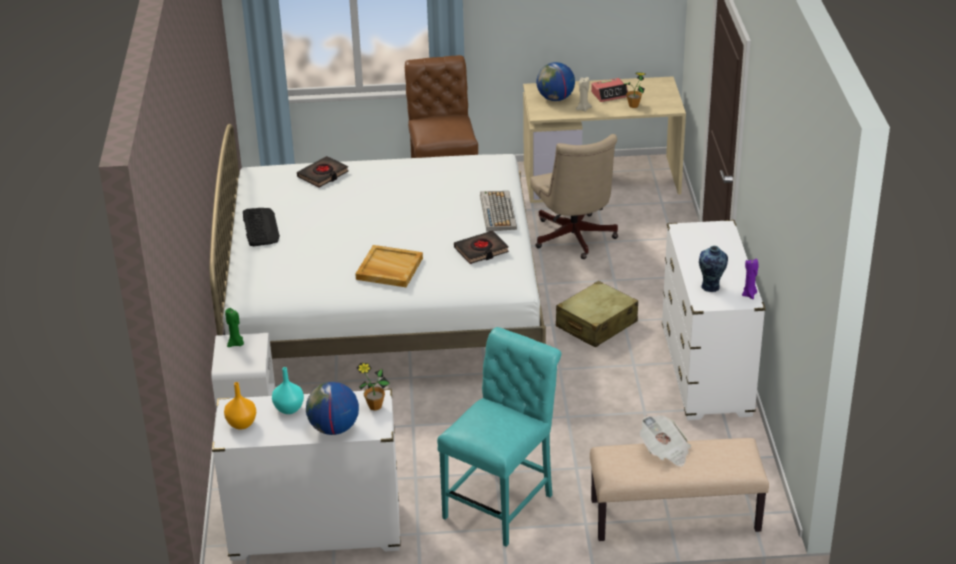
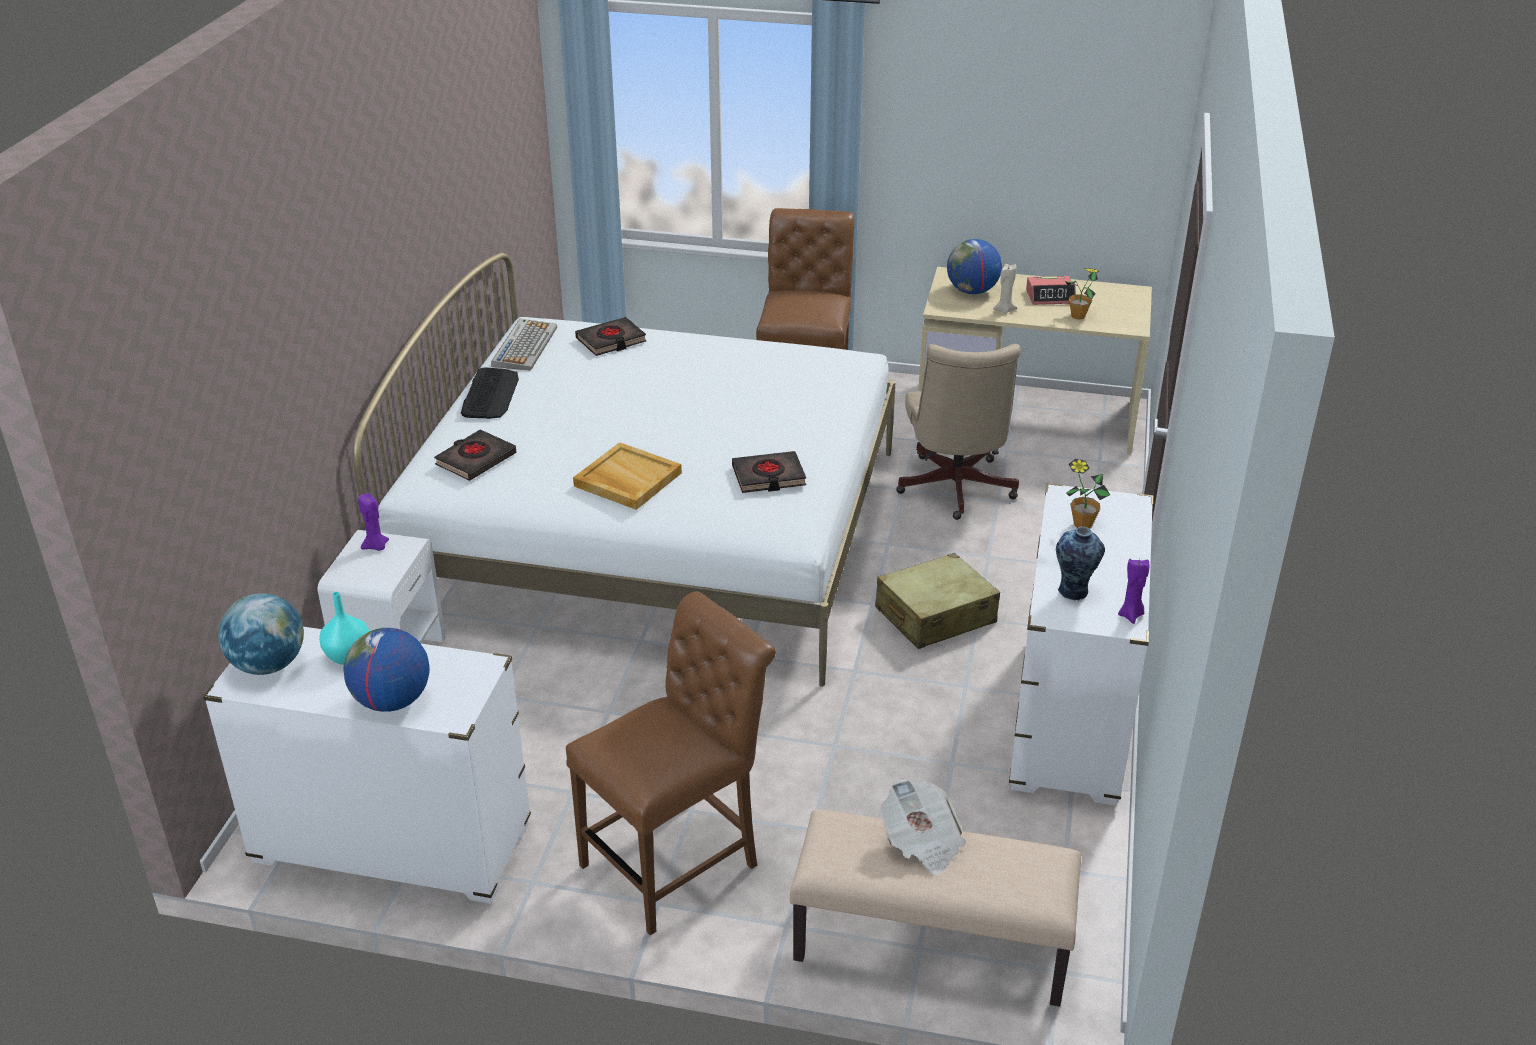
camera: 15 degrees right, 0 degrees up
(236, 344) = (376, 546): green candle -> purple candle
(241, 423) = (268, 665): orange vase -> globe
(278, 274) = (475, 460): none -> black book
(375, 406) = (471, 678): potted plant -> potted plant (1082, 524)
(497, 211) = (818, 427): keyboard -> keyboard (524, 346)
(502, 503) = (678, 861): turquoise chair -> brown chair

